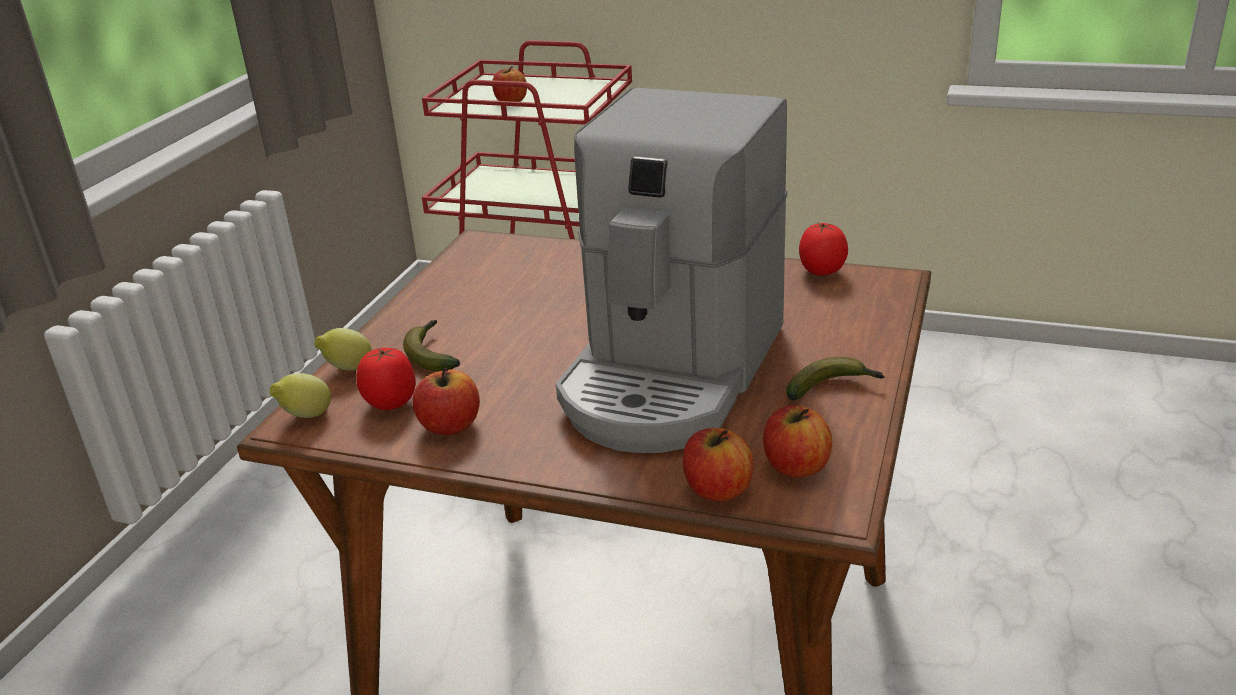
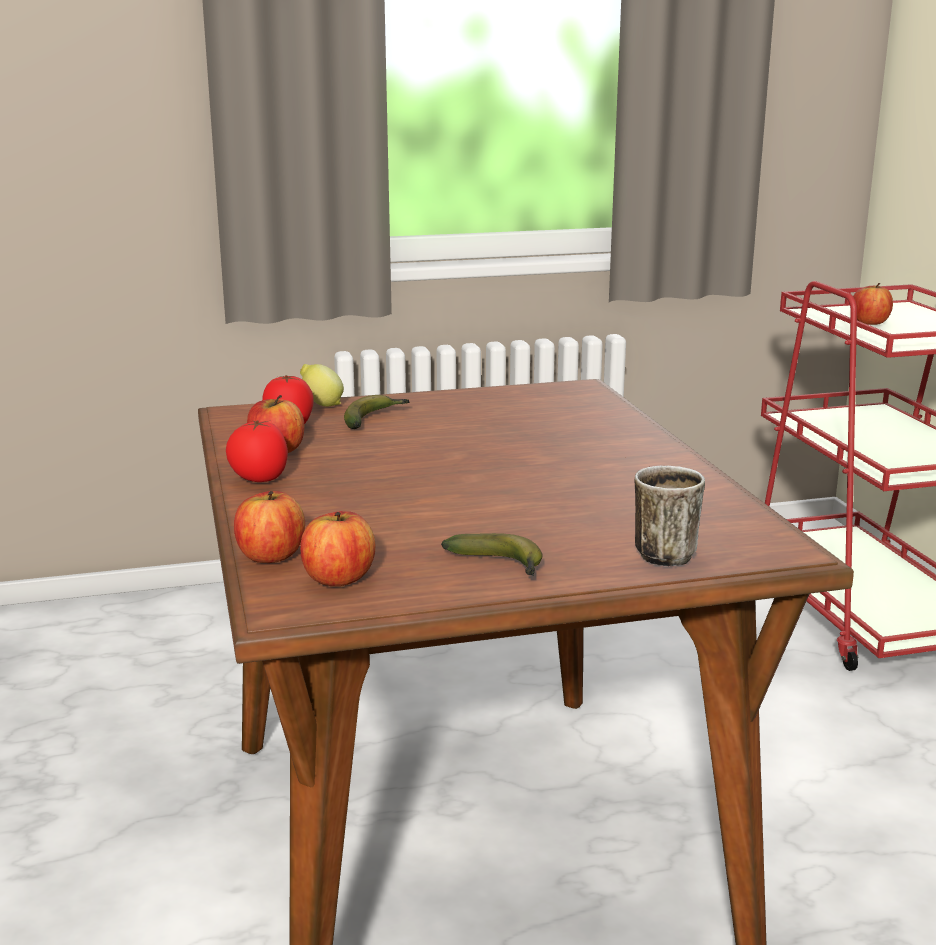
camera: 55 degrees right, 10 degrees down
(306, 417) = (245, 412): lemon -> none
(673, 373) = (444, 499): coffee machine -> none
(821, 272) = (743, 515): tomato -> tomato (258, 479)
(862, 318) = (667, 553): none -> mug

